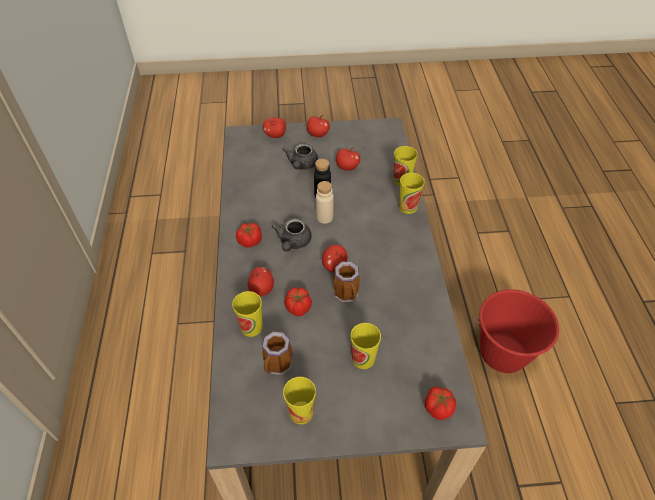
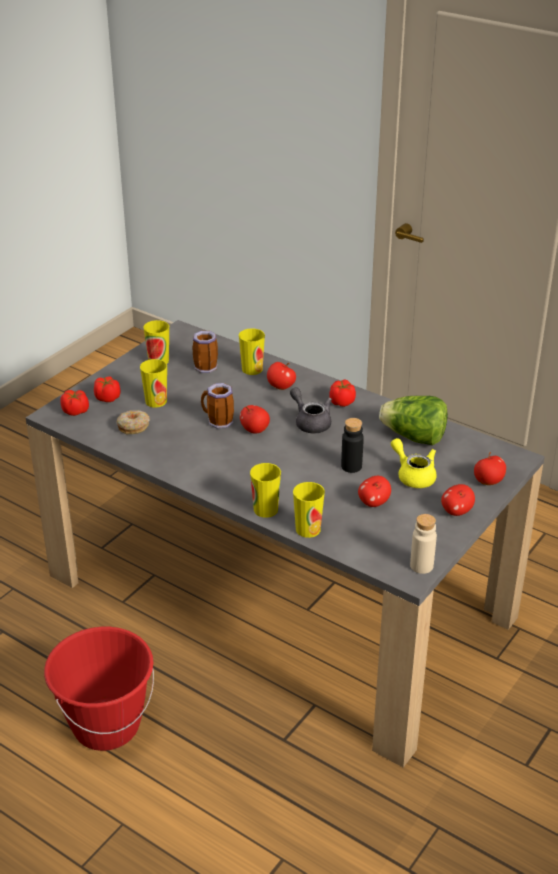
camera: 130 degrees right, 15 degrees down
(259, 184) = (414, 437): none -> lettuce
(298, 307) = (239, 395): tomato -> tomato (107, 398)
(302, 165) = (413, 475): grey teapot -> yellow teapot
(324, 217) = (319, 453): beige bottle -> beige bottle (421, 566)
(410, 345) = (133, 426): none -> donut

